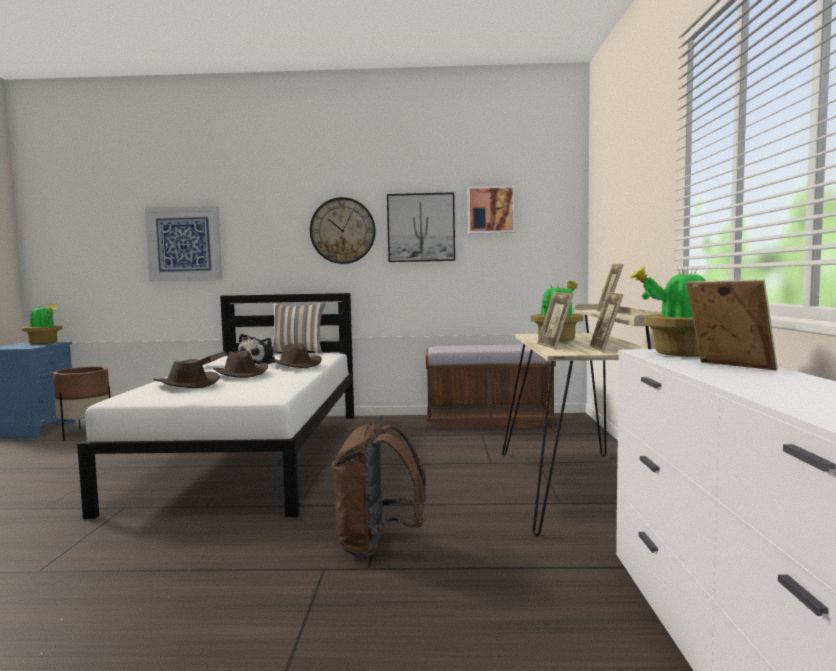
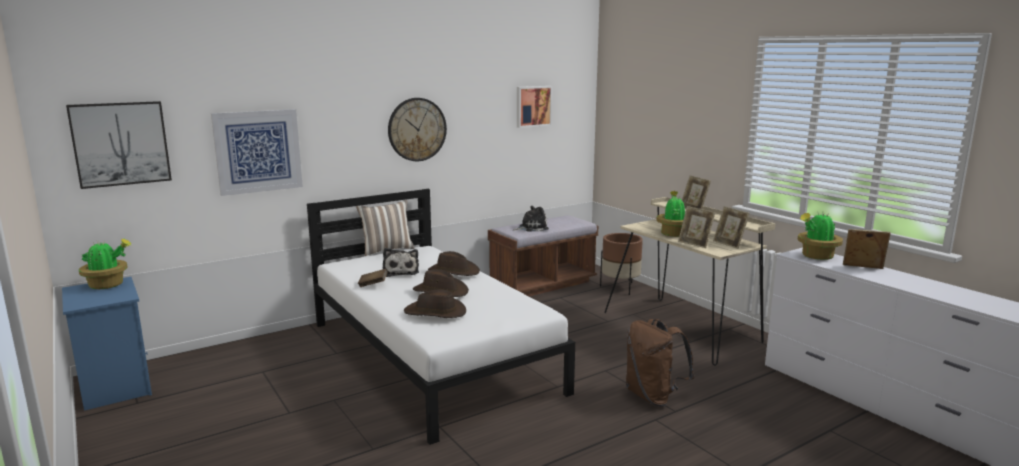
camera: 35 degrees left, 10 degrees up
(85, 433) = (199, 376): brown planter -> brown planter (620, 288)
(421, 227) = (481, 123): picture -> picture (120, 144)
(464, 347) = (531, 228): none -> plush toy

